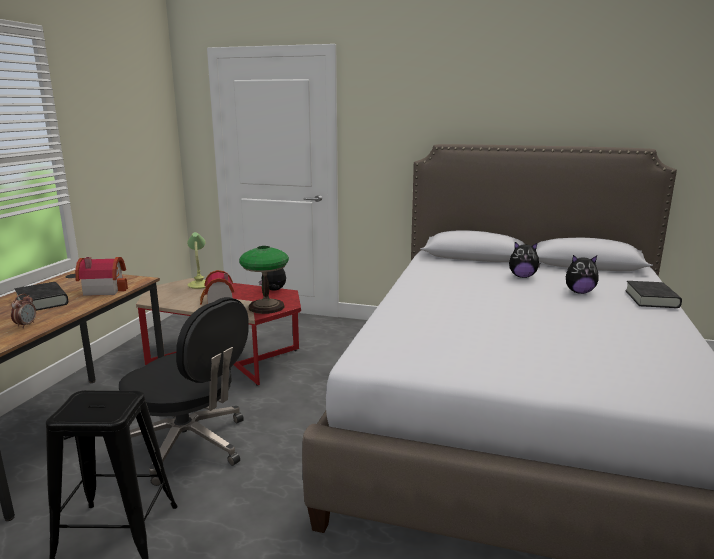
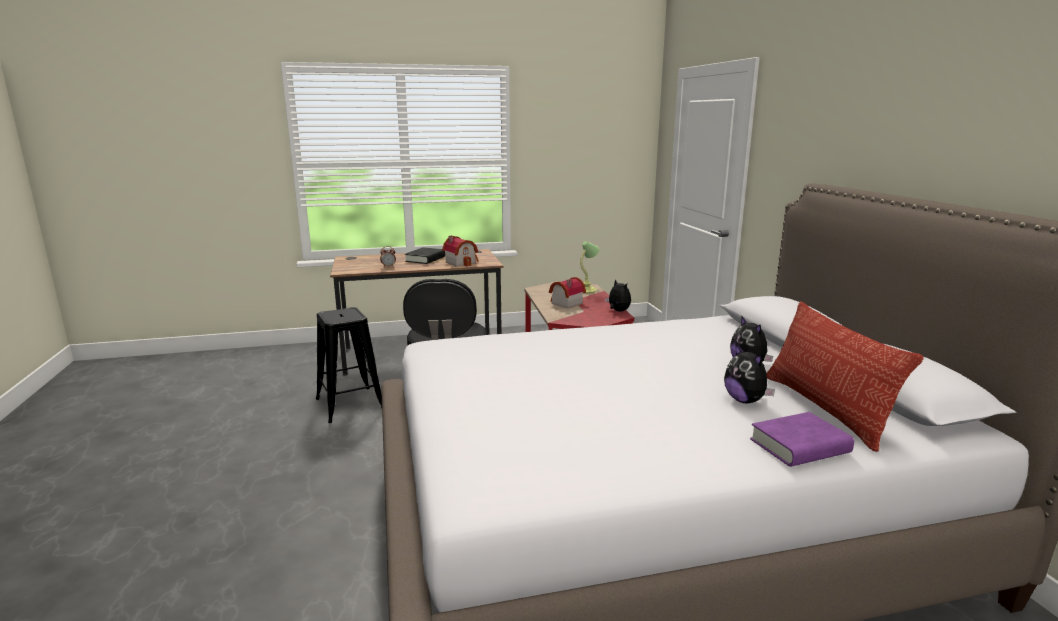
camera: 60 degrees right, 0 degrees up
(266, 307) = (578, 318): table lamp -> none
(600, 280) = (825, 409): none -> pillow
(651, 299) = (799, 446): black book -> purple book

